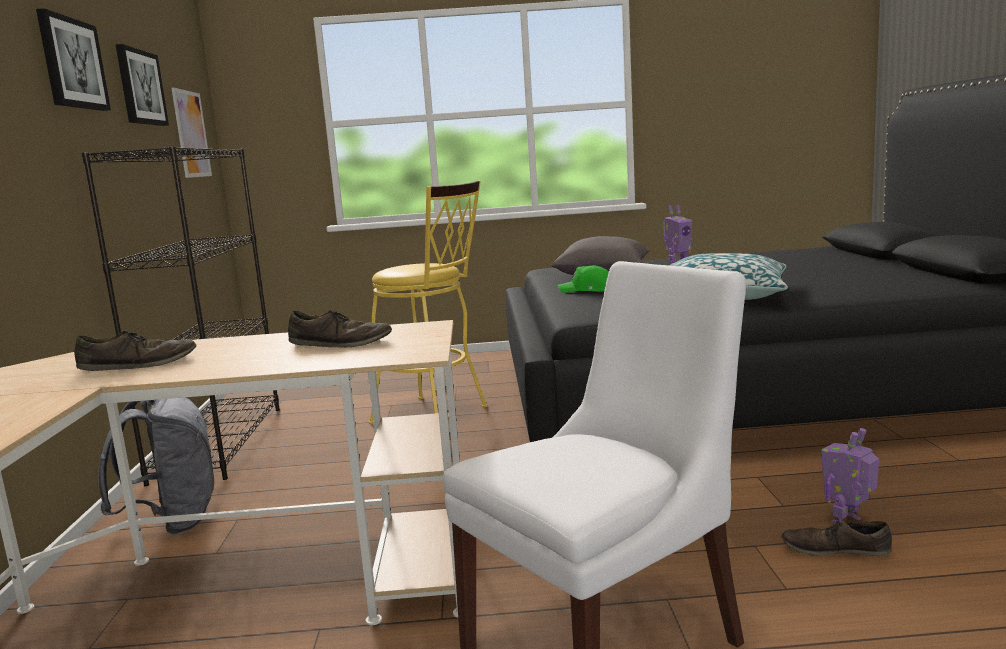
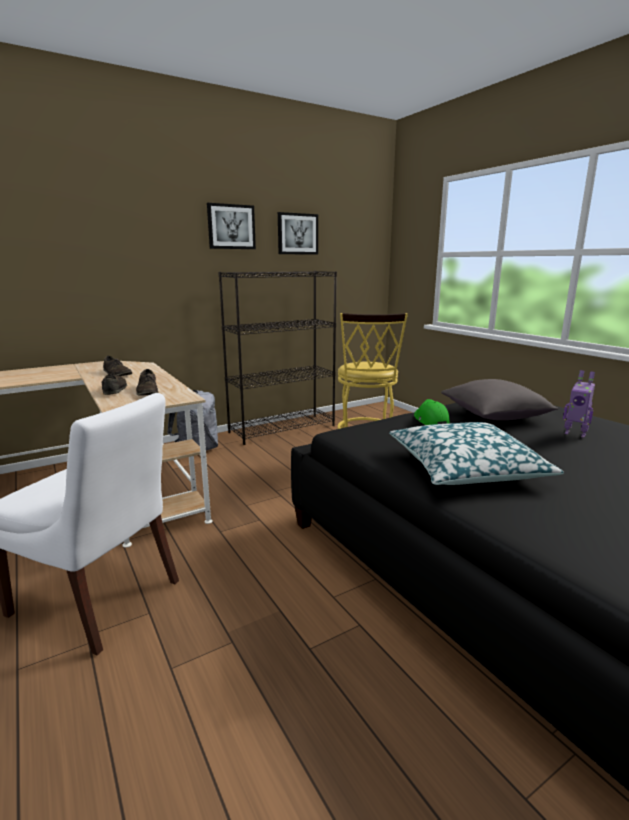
camera: 60 degrees right, 5 degrees up
(191, 134) = (351, 258): picture -> none
(835, 549) = (240, 691): brown shoe -> brown shoe (114, 389)
(847, 521) = (297, 695): toy robot -> none

